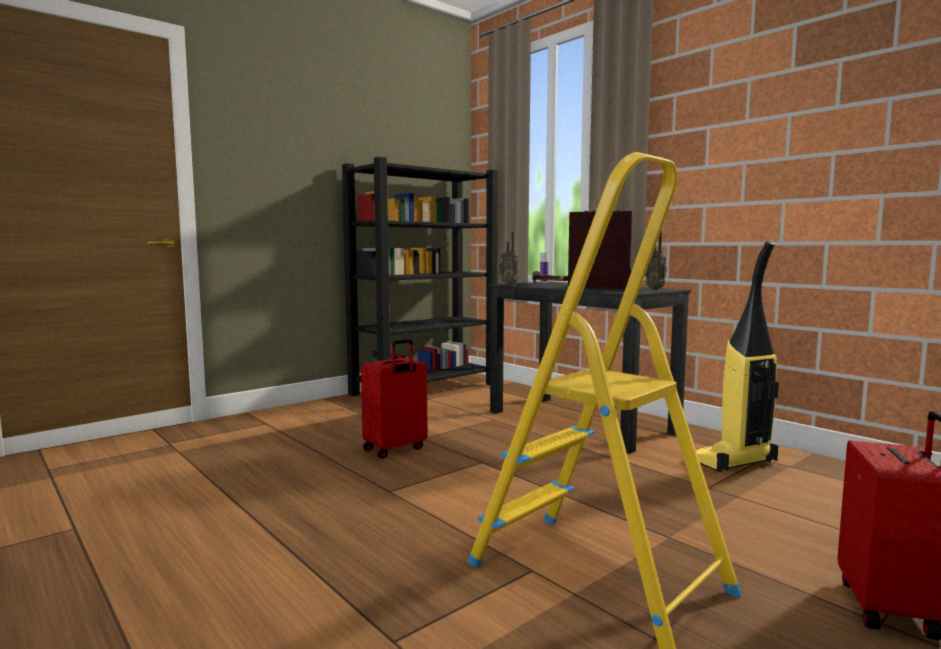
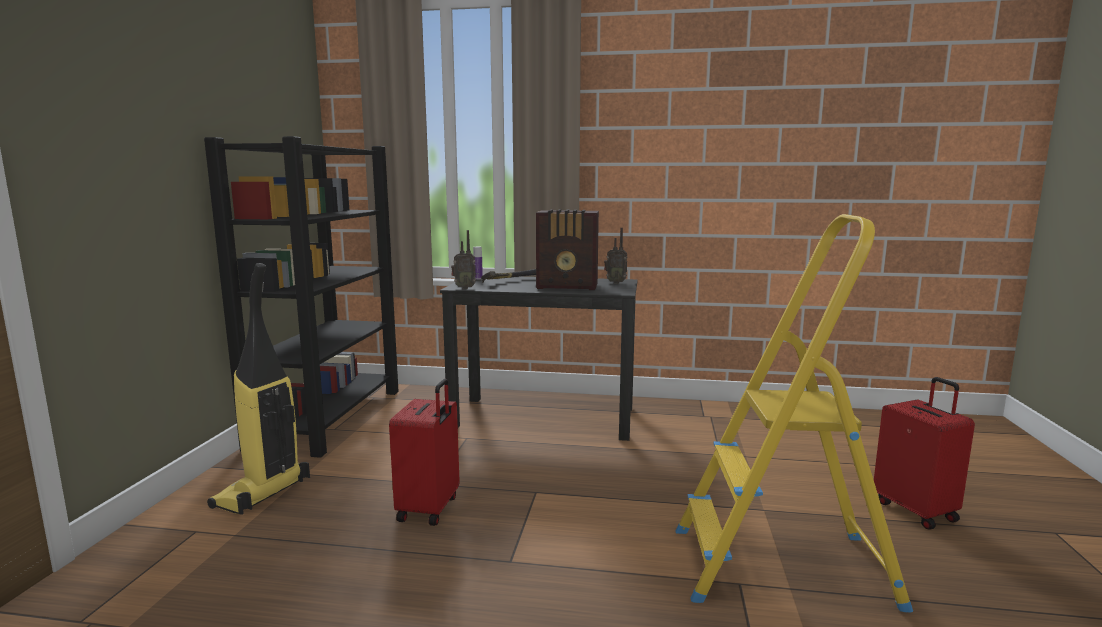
camera: 40 degrees left, 5 degrees up
(598, 288) = (568, 286): radio -> radio turned 150 degrees counterclockwise
(732, 463) = (700, 426): vacuum cleaner -> vacuum cleaner (262, 494)

